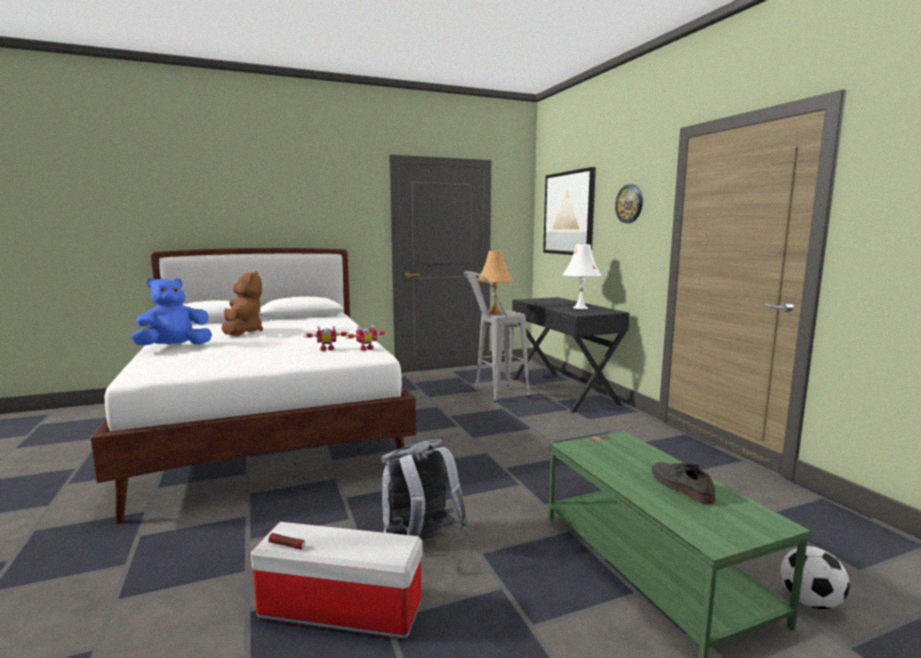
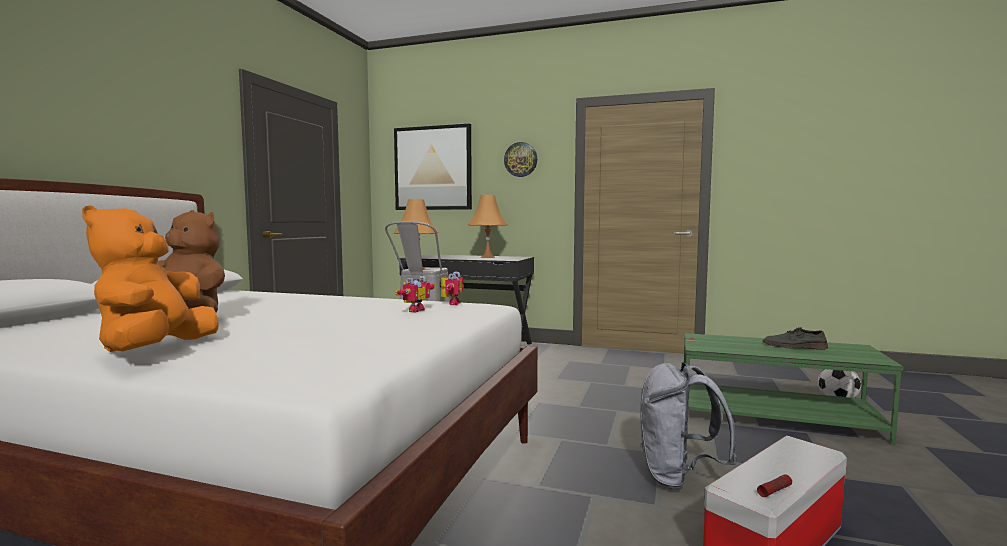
camera: 50 degrees left, 5 degrees down
(174, 347) = (156, 351): blue plush toy -> orange plush toy
(580, 308) = (488, 257): white table lamp -> orange table lamp

